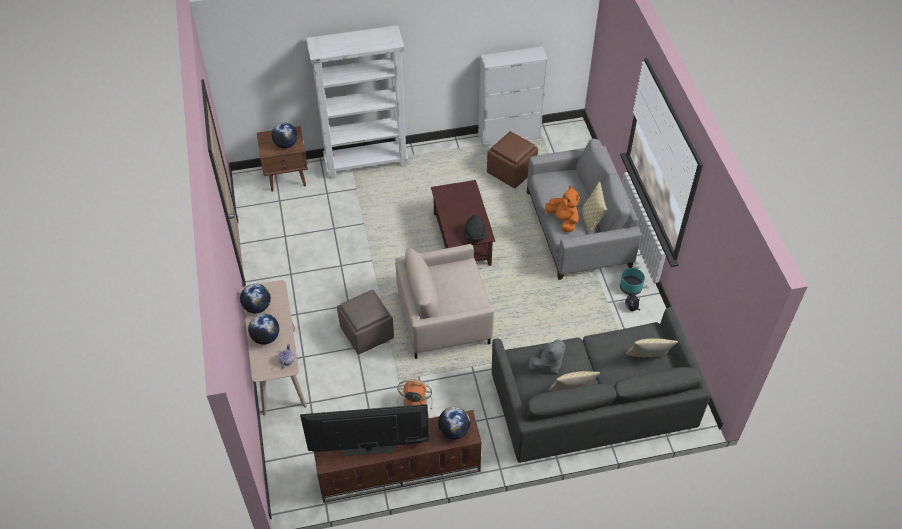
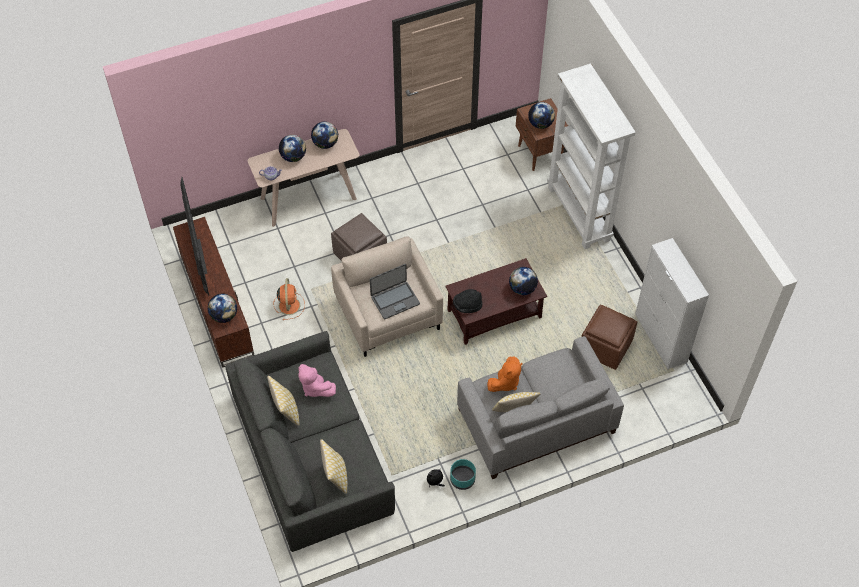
camera: 80 degrees right, 5 degrees up
(462, 284) = (395, 300): none -> laptop
(464, 194) = (522, 288): none -> globe
(548, 364) = (315, 388): grey plush toy -> pink plush toy

